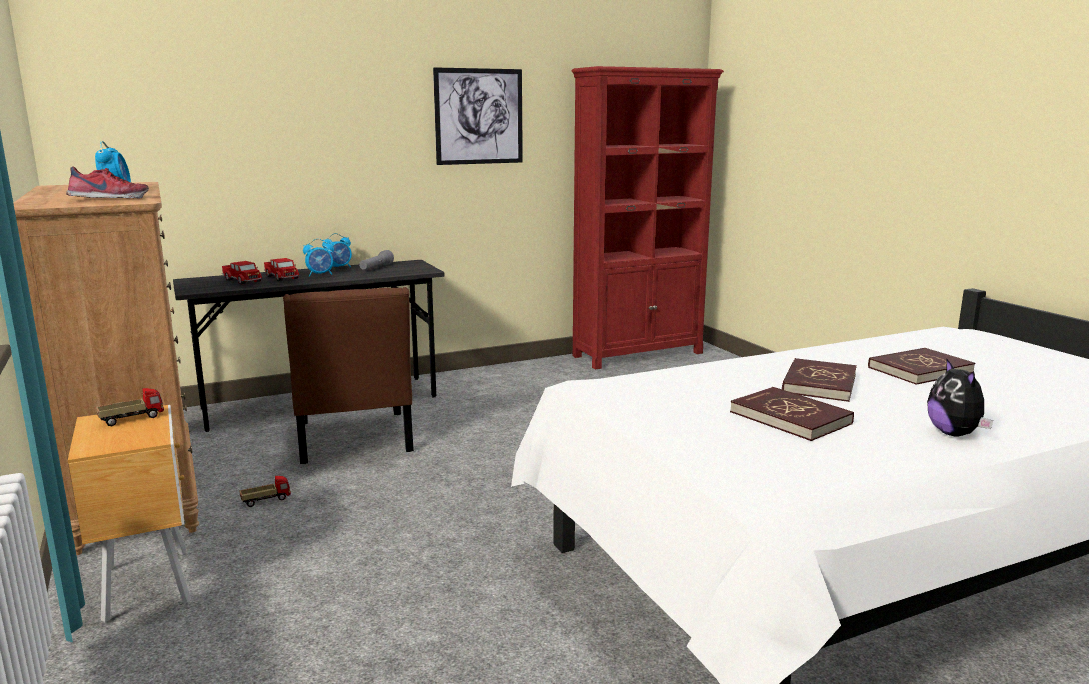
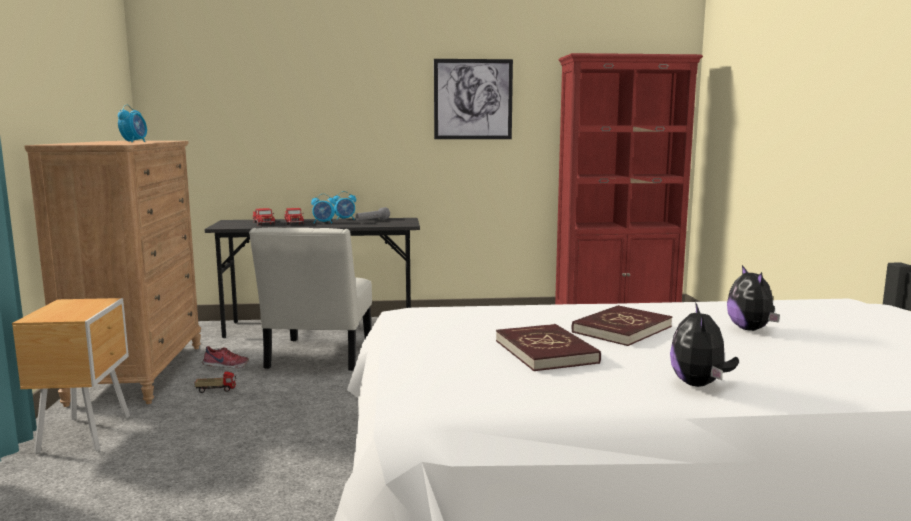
camera: 20 degrees right, 5 degrees down
(108, 199) = (110, 143): shoe -> shoe (225, 366)
(132, 419) = (86, 304): toy truck -> none
(354, 440) = (318, 357): brown chair -> white chair
(919, 370) = (751, 329): red book -> plush toy

